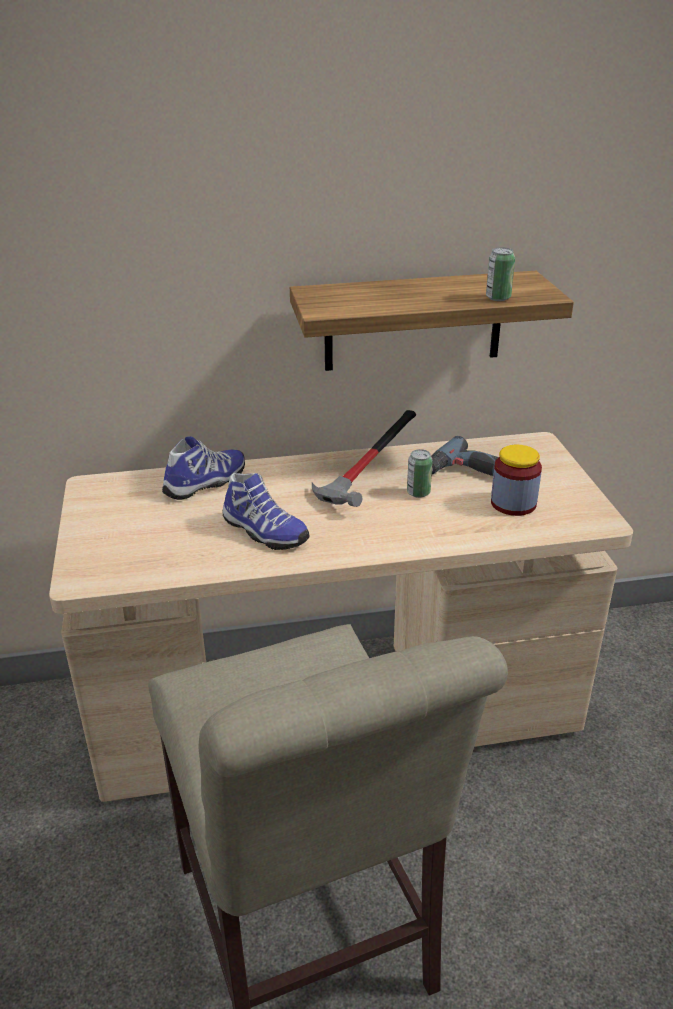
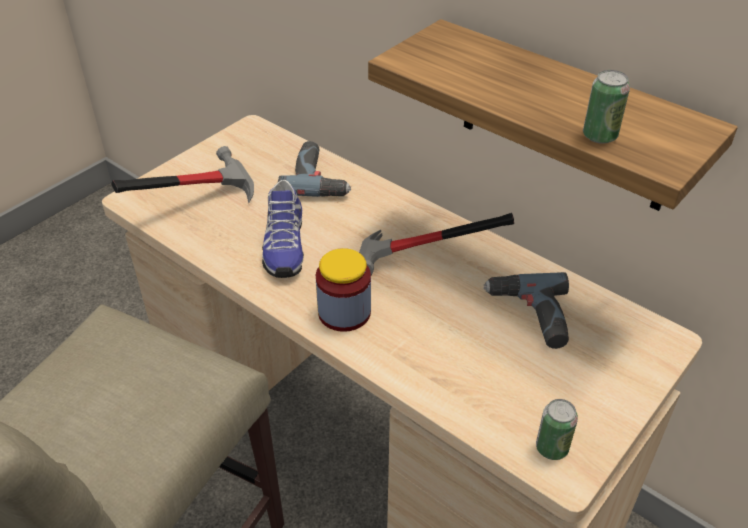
camera: 50 degrees right, 10 degrees up
(137, 548) = (195, 199): none -> hammer
(207, 483) = (319, 178): shoe -> power drill
(418, 493) = (452, 303): can -> can (551, 448)
(513, 503) = (515, 381): jar -> jar (344, 312)

